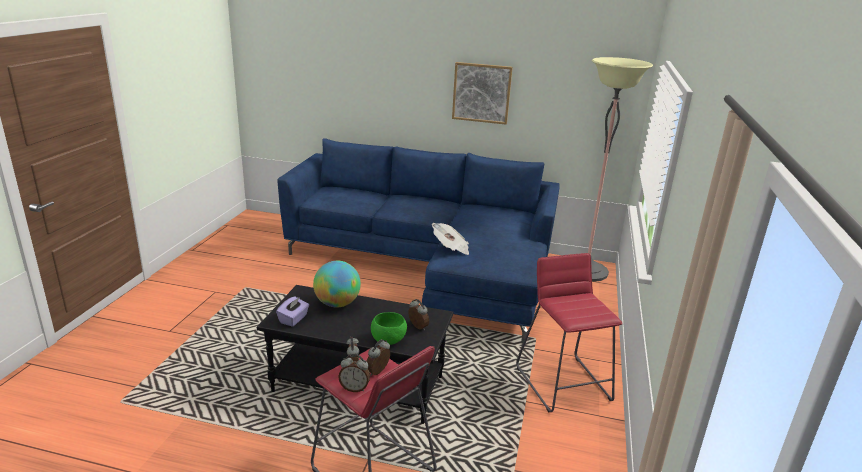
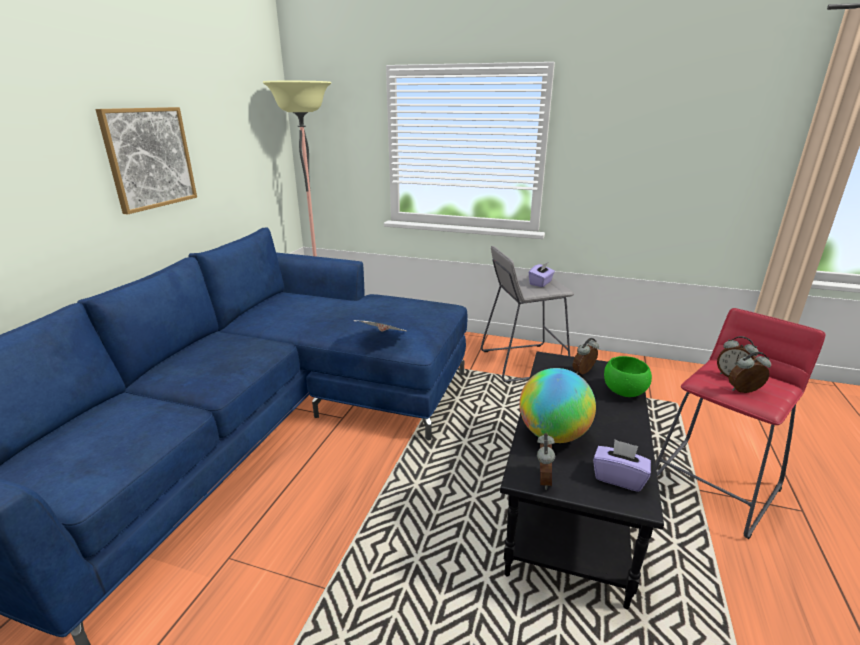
camera: 85 degrees left, 0 degrees up
(354, 388) = (776, 390): alarm clock -> alarm clock (542, 480)
(563, 383) = (523, 362): red stool -> grey stool
(579, 309) = (541, 283): none -> purple tissue box

